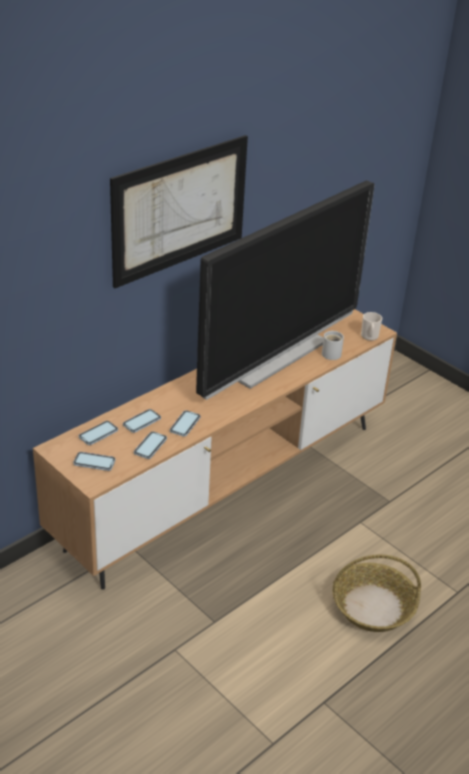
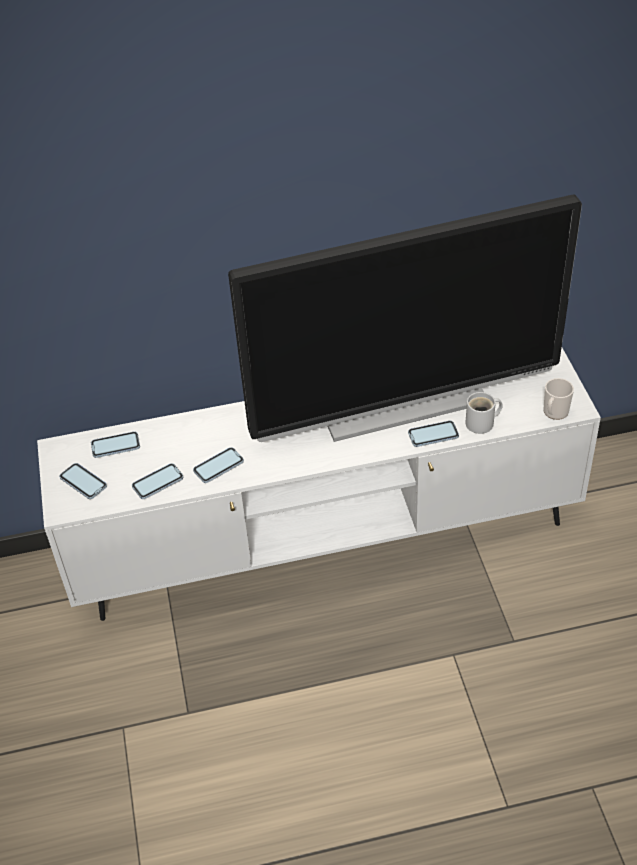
camera: 35 degrees right, 10 degrees up
(141, 422) = (173, 446): phone -> phone (433, 435)
(180, 210) = (245, 194): picture -> none
(226, 486) = (325, 542): brown tv stand -> white tv stand
(373, 606) = (384, 776): basket -> none

